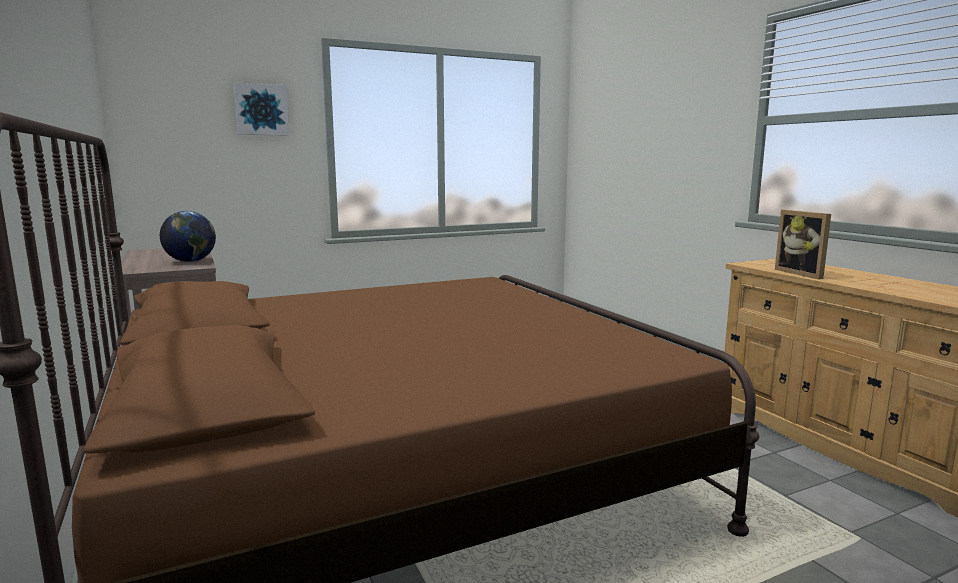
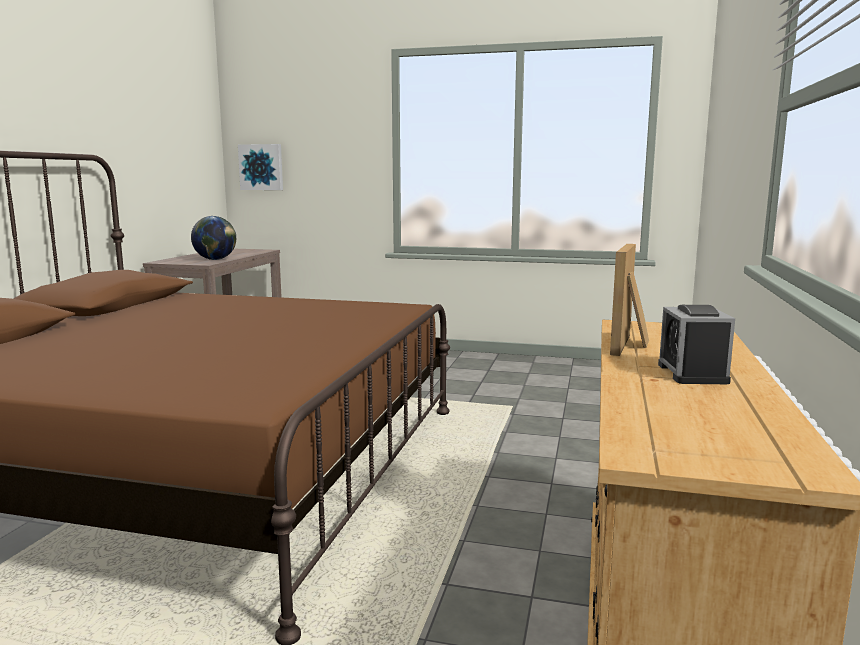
camera: 40 degrees right, 0 degrees up
(261, 109) = (335, 125): picture -> picture (261, 167)
(878, 281) = (692, 373): none -> alarm clock

